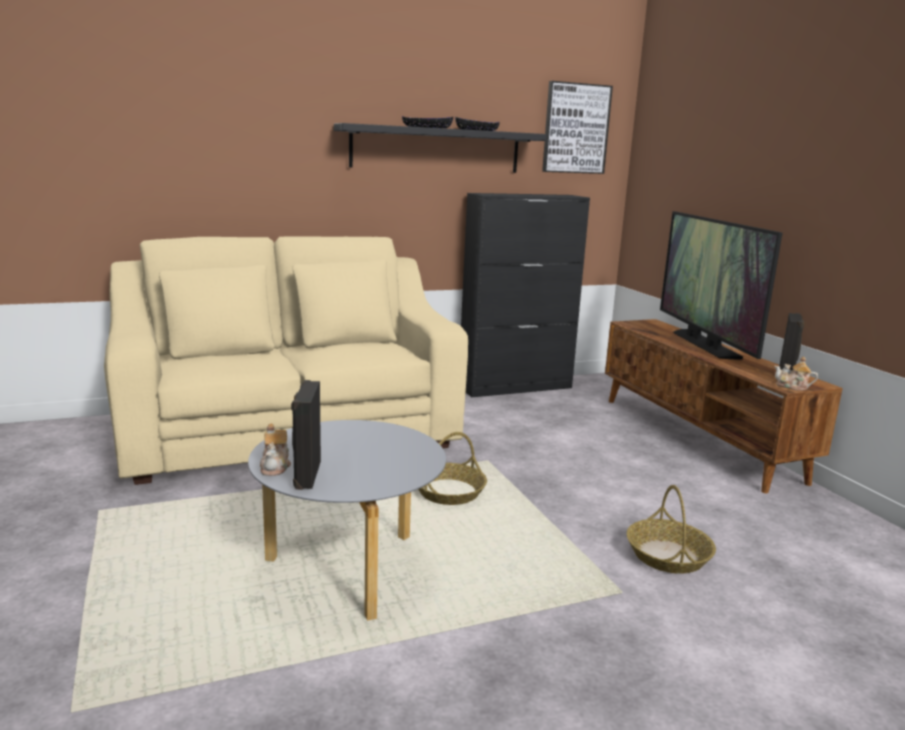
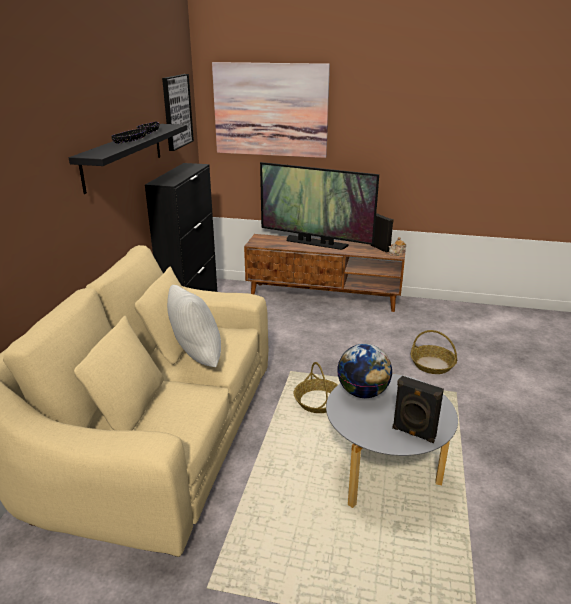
camera: 55 degrees left, 10 degrees up
(275, 466) = (394, 442): teapot -> none
(321, 348) = (195, 358): none -> white pillow
(367, 434) = (362, 393): none -> globe
(700, 136) = (270, 110): none -> picture

